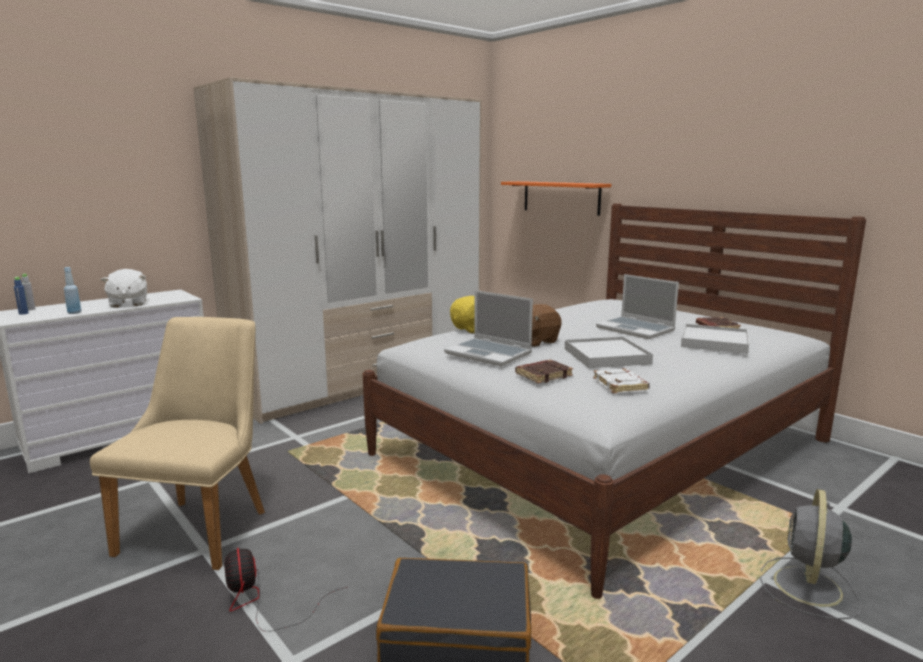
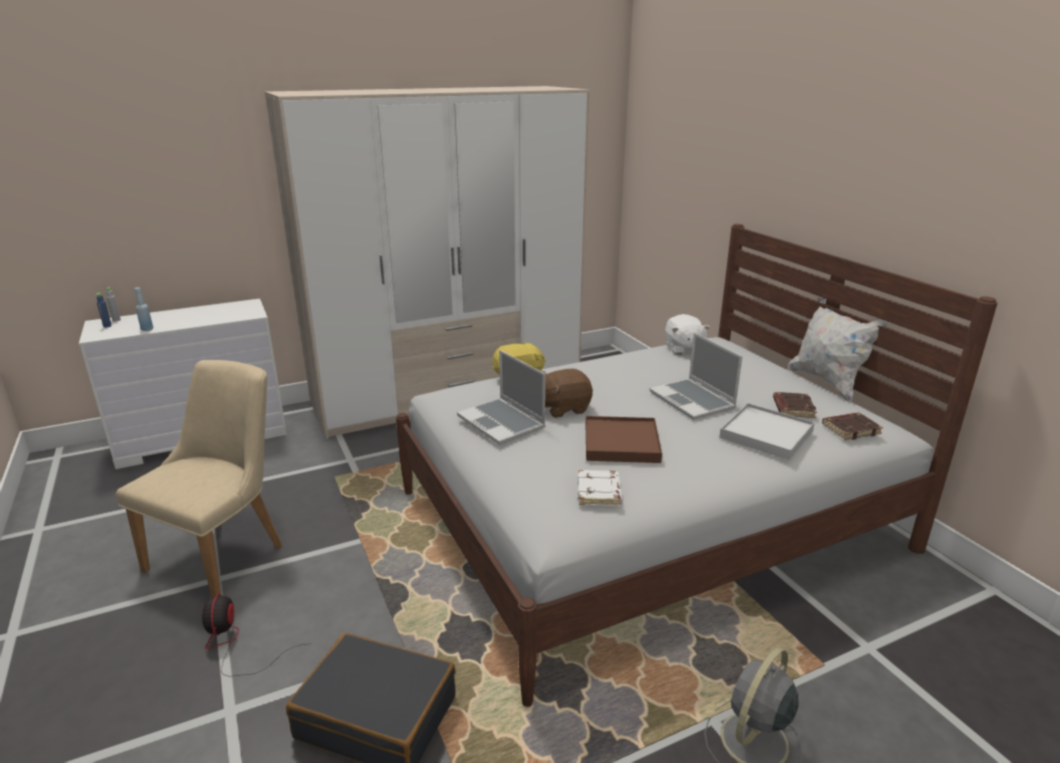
camera: 15 degrees right, 10 degrees up
(128, 303) = (199, 319): white plush toy -> white plush toy (683, 349)
(543, 375) = (532, 464): brown book -> brown book (850, 429)
(561, 197) = (688, 203): orange shelf -> none
(606, 356) = (621, 443): white tray -> brown tray
(721, 315) = (827, 382): none -> white pillow

